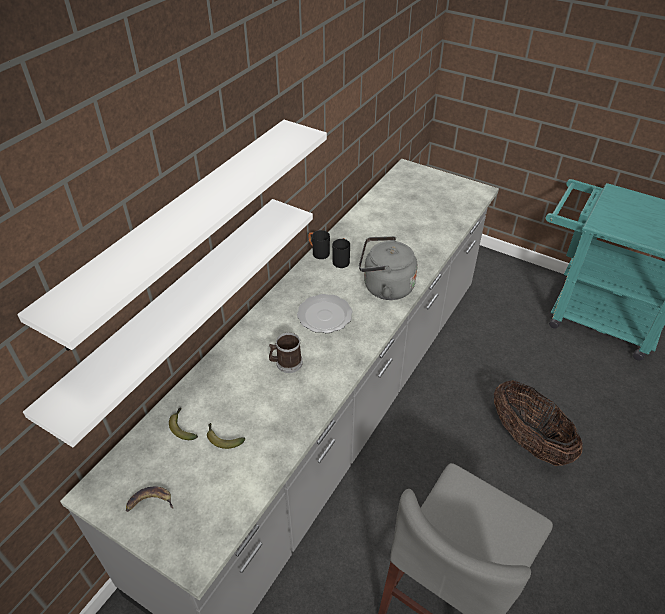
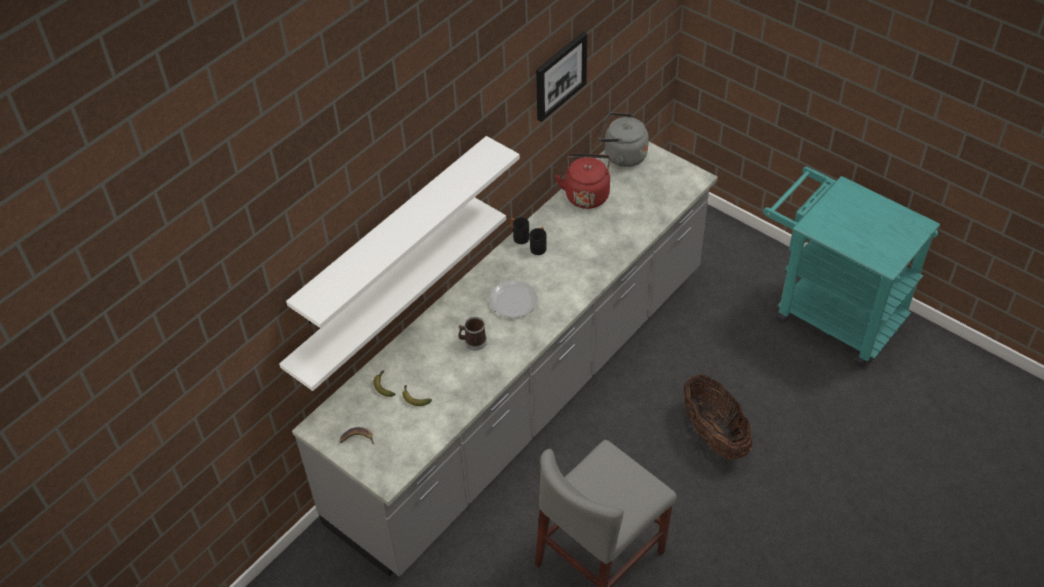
camera: 10 degrees right, 5 degrees up
(352, 70) = (560, 75): none -> picture
(378, 211) = (586, 194): none -> red kettle
(385, 287) = (573, 278): grey kettle -> grey kettle (622, 155)

